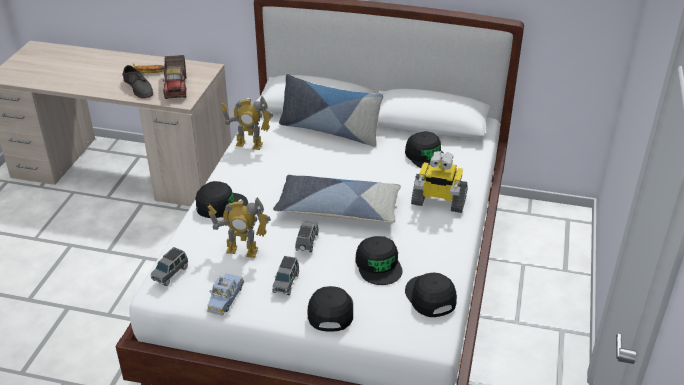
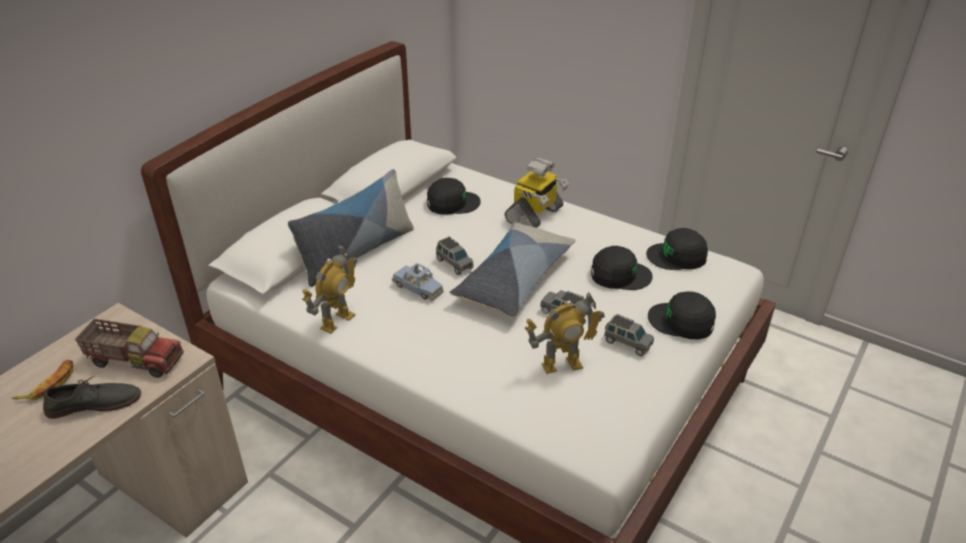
camera: 70 degrees left, 0 degrees up
(170, 273) = (580, 437): grey toy car -> grey toy car (454, 264)
(221, 205) = (457, 369): black cap -> none
(225, 298) = (640, 396): blue toy car -> blue toy car (418, 288)
(242, 251) = (561, 365): toy robot -> toy robot turned 45 degrees clockwise

